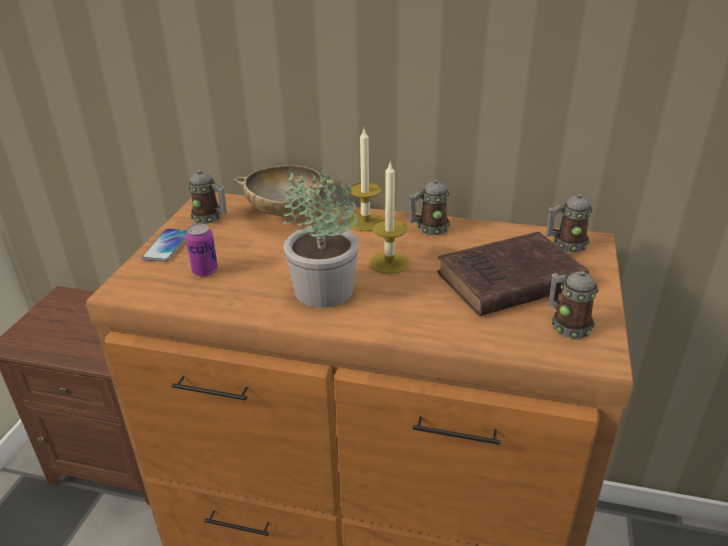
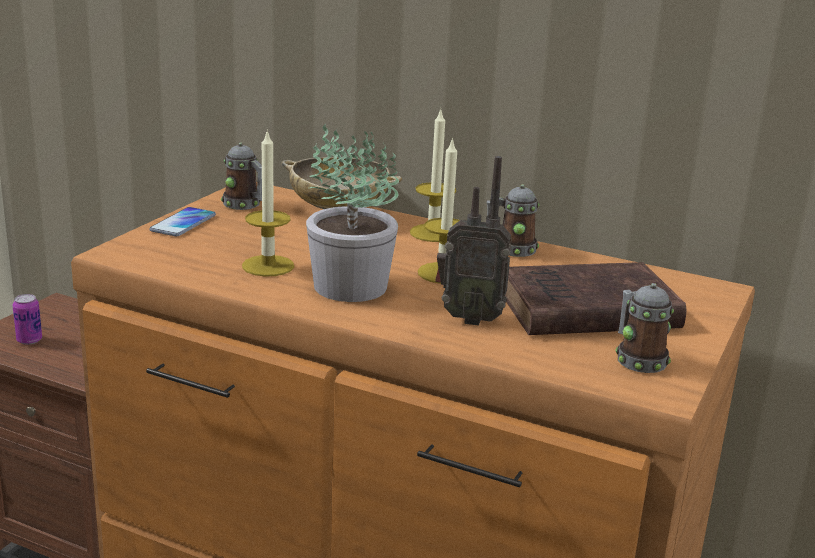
camera: 10 degrees right, 10 degrees down
(205, 271) = (218, 251): can -> can (29, 340)
(251, 280) = (268, 266): none -> candle
(427, 306) = (469, 318): none -> radio
(565, 244) = (681, 287): mug -> none

